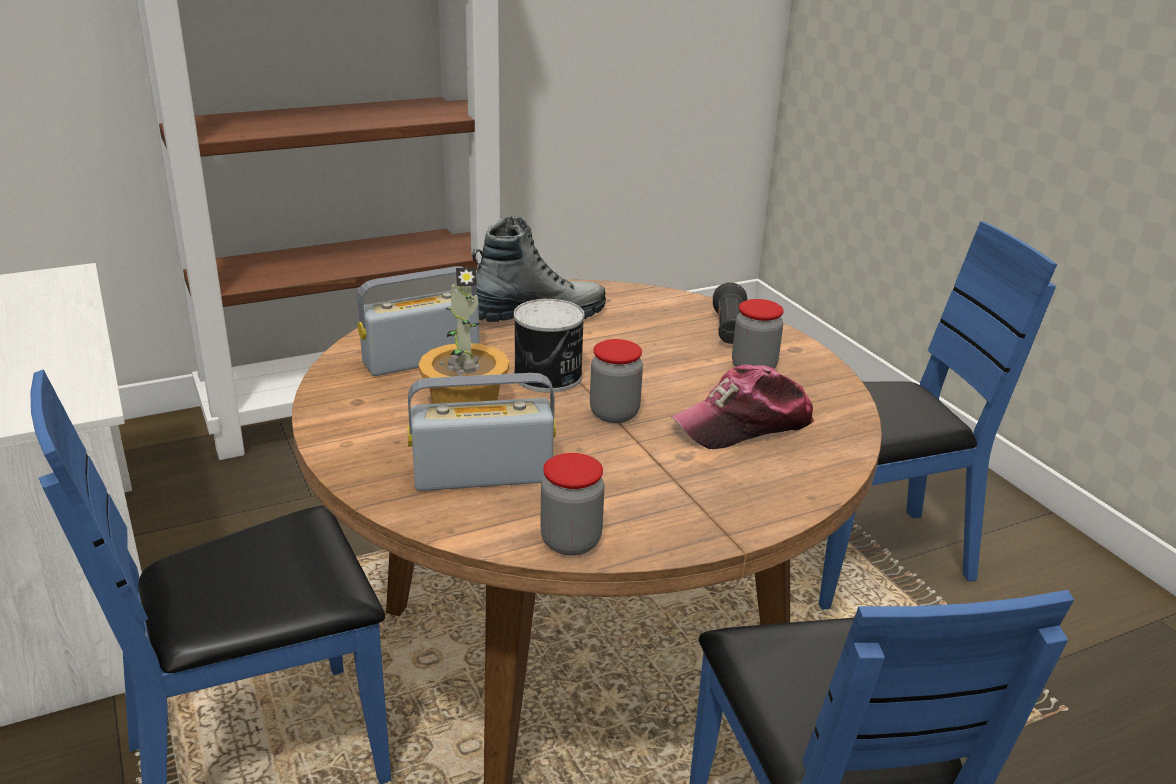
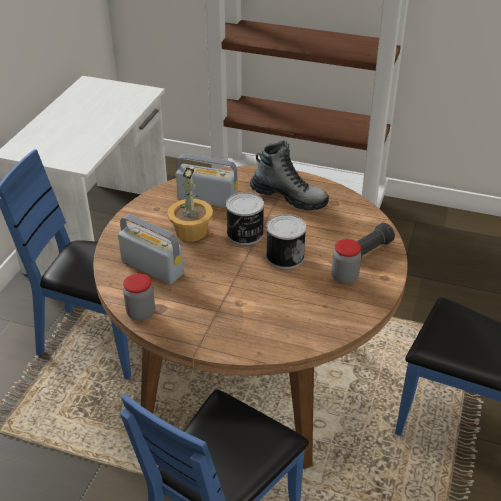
camera: 45 degrees right, 10 degrees up
(614, 413) = (242, 267): jar -> none
(644, 377) = (284, 256): none -> can
(744, 424) = (289, 303): cap -> none

